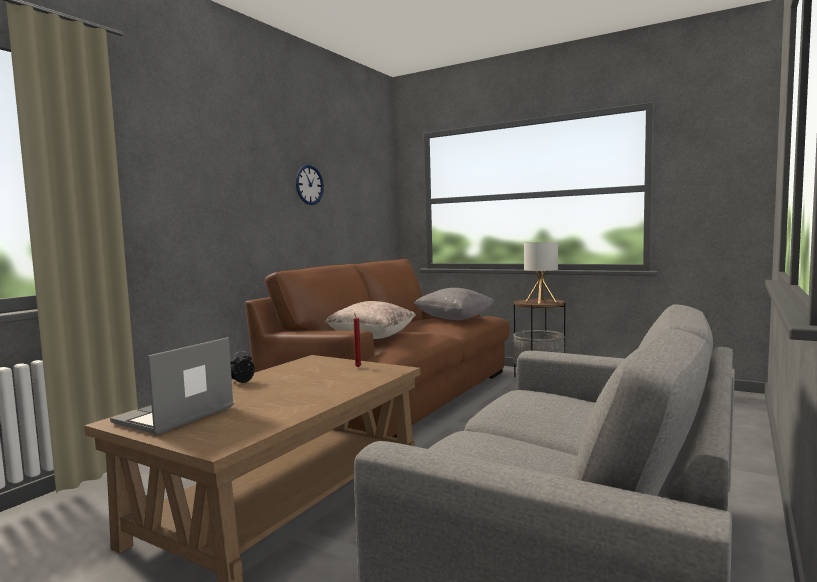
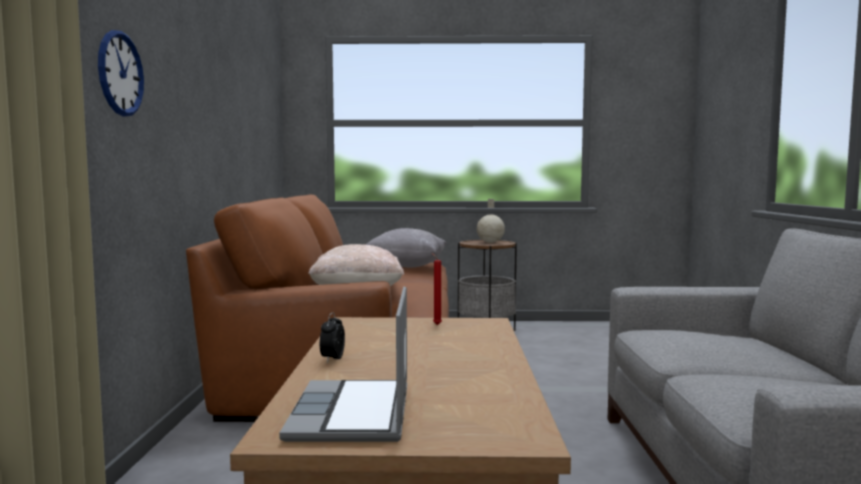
camera: 30 degrees left, 0 degrees up
(309, 185) = (225, 85): wall clock -> wall clock (120, 73)
(540, 301) = (490, 242): table lamp -> globe

